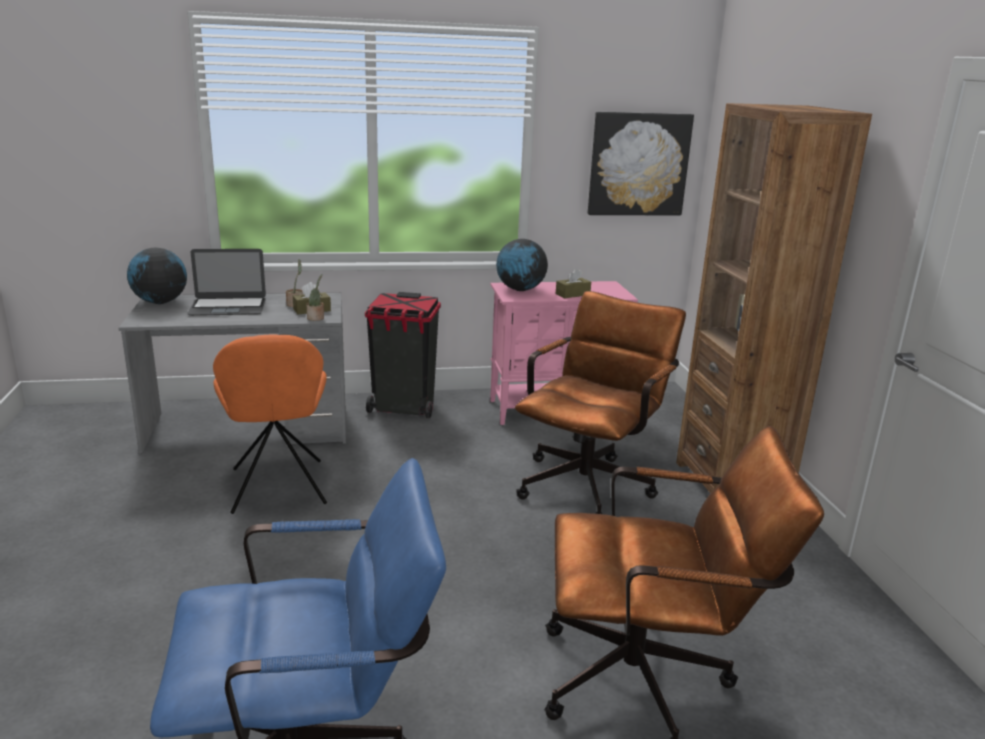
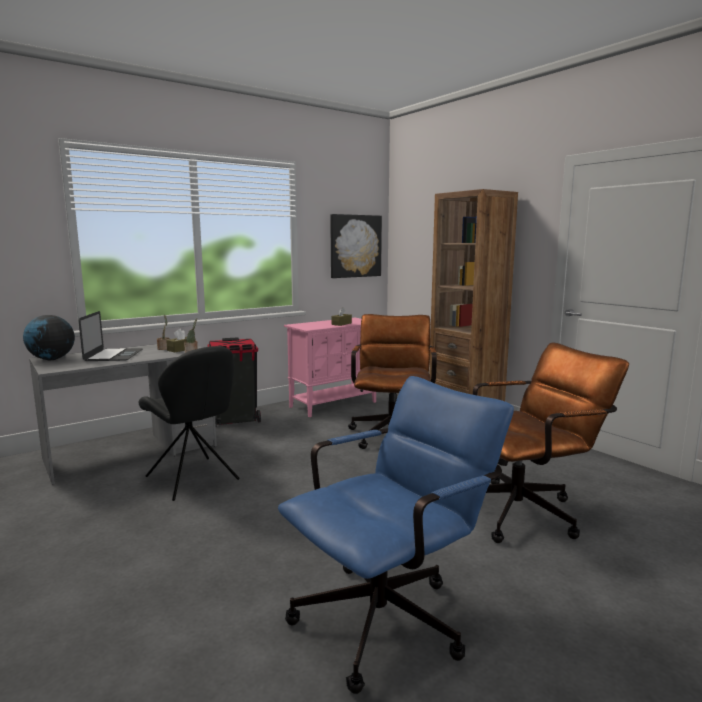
camera: 25 degrees left, 10 degrees down
(228, 307) = (114, 355): laptop -> laptop turned 60 degrees counterclockwise
(278, 489) = (193, 479): orange chair -> black chair
(520, 289) = (307, 325): globe -> none

